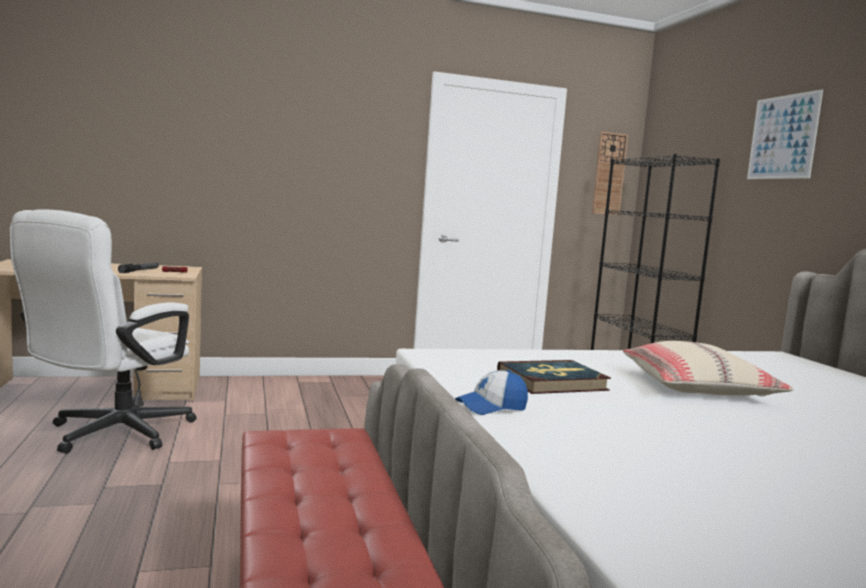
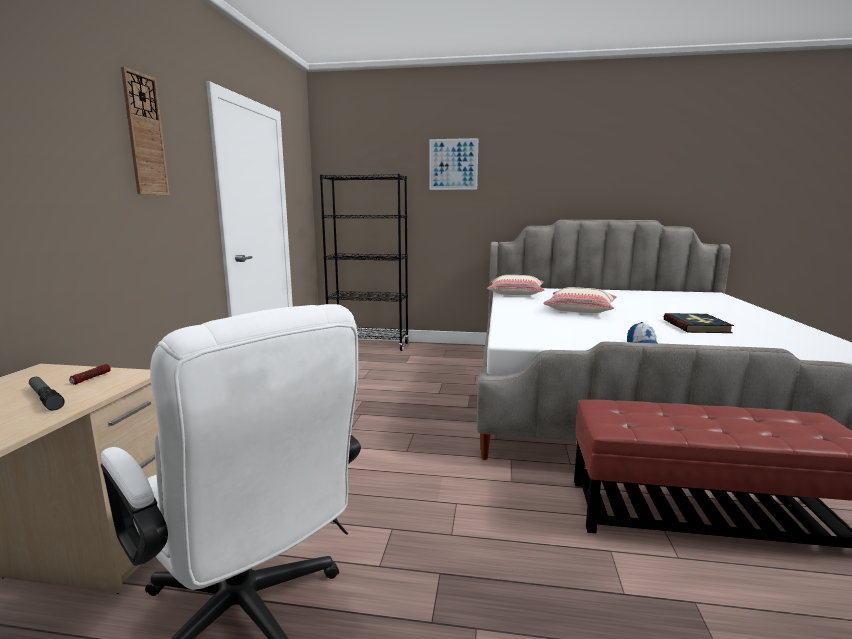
camera: 65 degrees left, 5 degrees up
(552, 382) = (579, 328): book -> book (696, 326)
(609, 174) = (303, 186): wall clock -> wall clock (145, 135)
(752, 359) = (516, 293): none -> beige pillow

